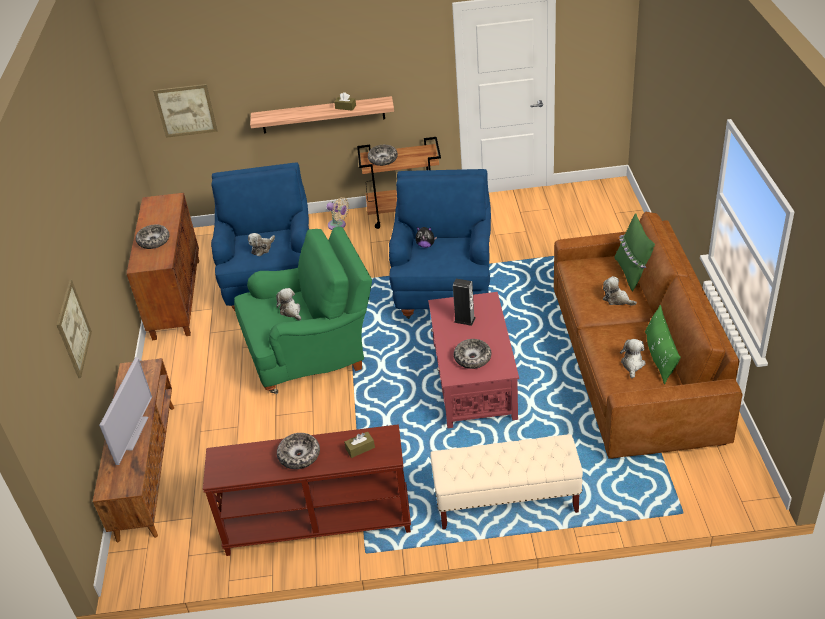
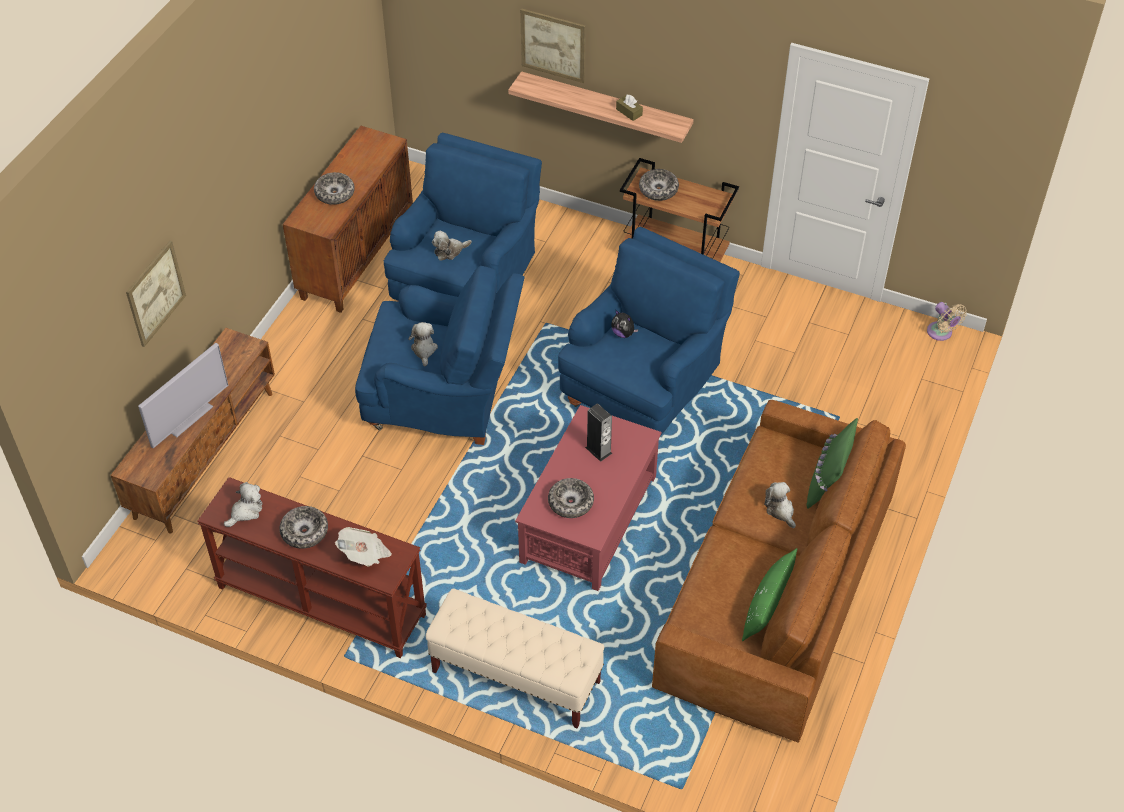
camera: 25 degrees right, 10 degrees up
(186, 110) = (447, 40): picture -> picture (553, 45)
(312, 356) = (444, 402): green armchair -> blue armchair
(338, 225) = (589, 240): beige fan -> beige fan (941, 333)
(360, 448) = (365, 554): brown tissue box -> newspaper
(632, 364) = (727, 600): plush toy -> plush toy (246, 511)

